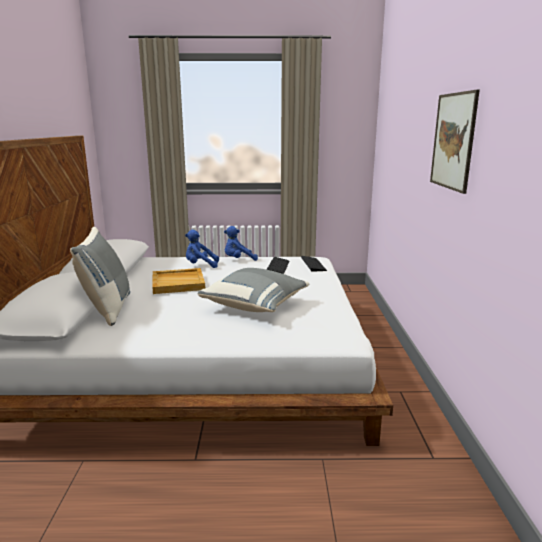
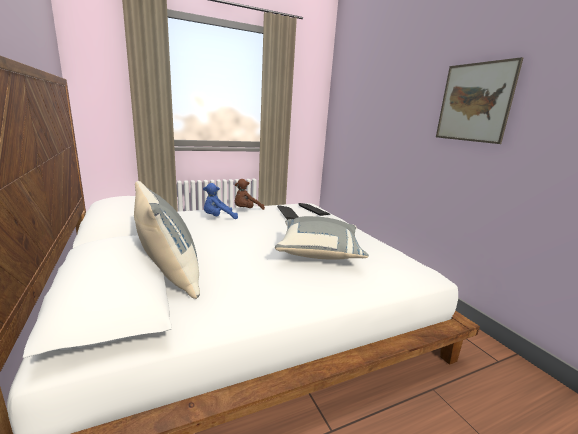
camera: 25 degrees left, 0 degrees up
(178, 283) = (218, 237): beige tray -> none
(238, 260) = (246, 210): blue plush toy -> brown plush toy

